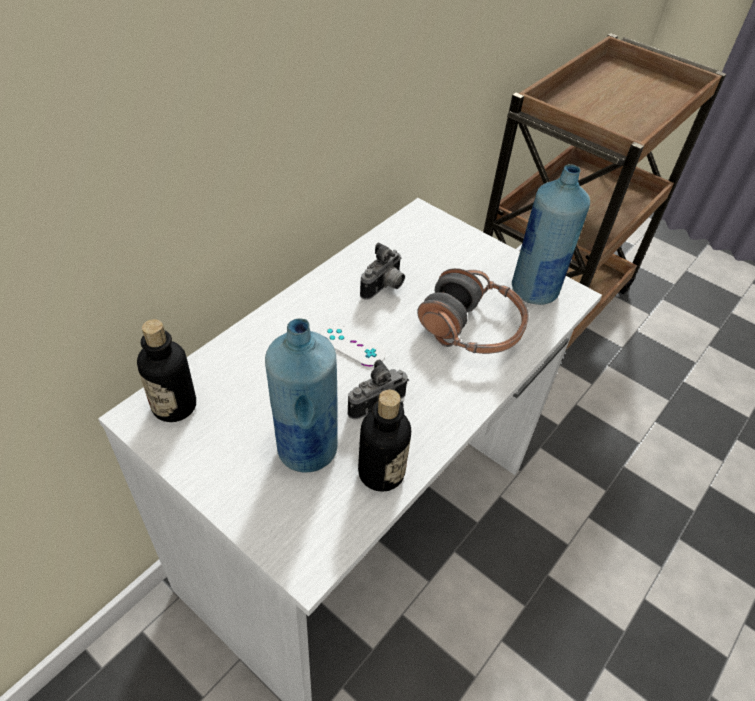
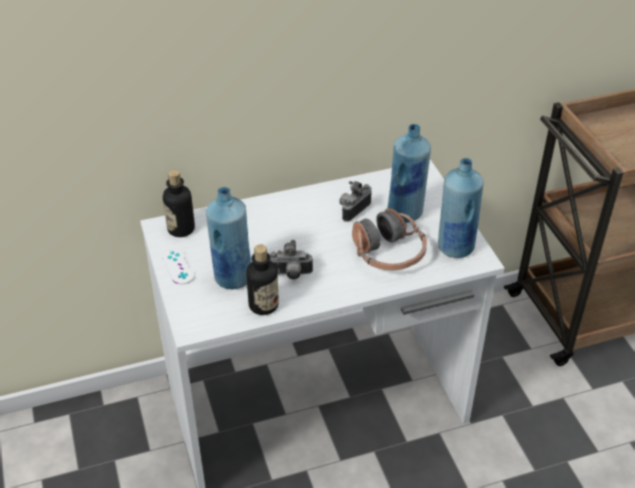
camera: 35 degrees right, 5 degrees down
(352, 345) = (304, 235): white game controller -> white game controller (178, 266)
(384, 288) = (353, 209): camera -> camera turned 150 degrees clockwise
(446, 269) = (405, 212): none -> blue bottle

